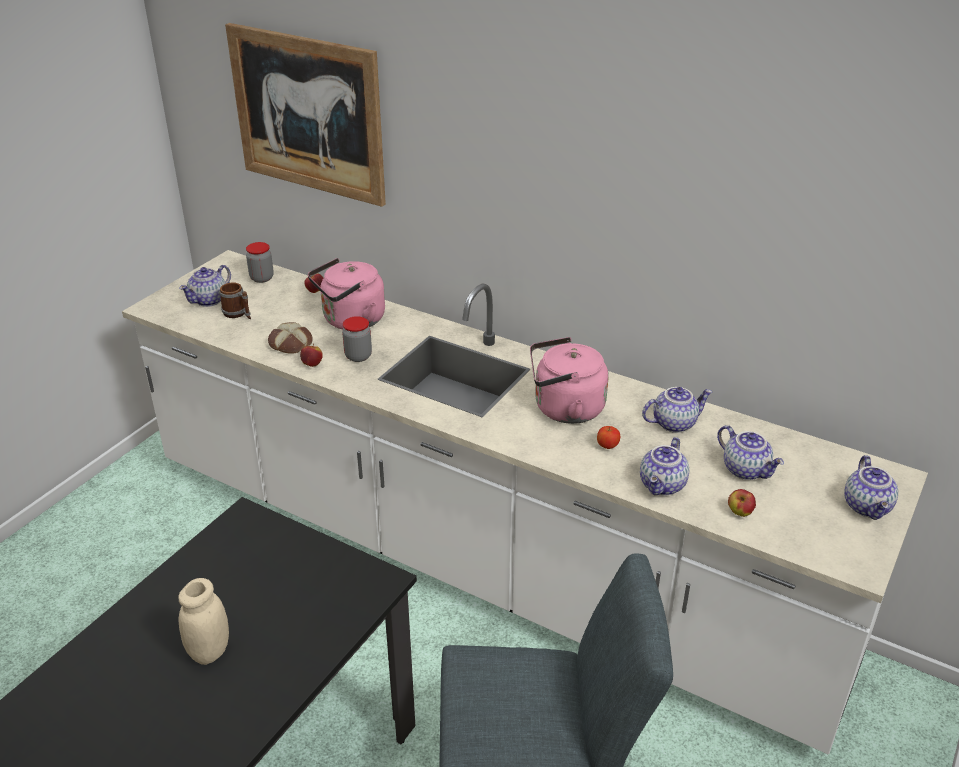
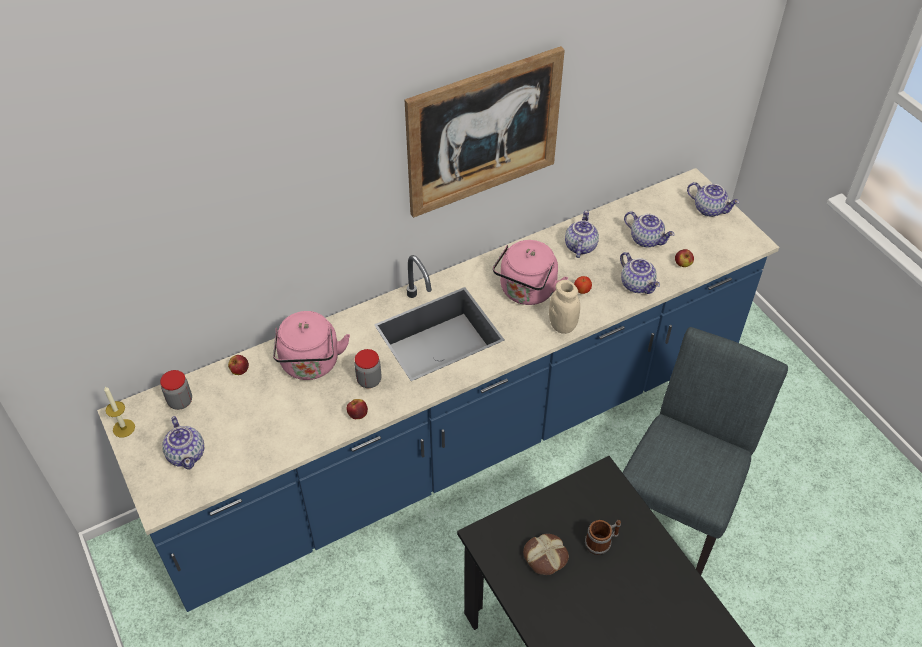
camera: 60 degrees left, 15 degrees up
(210, 651) = (618, 603): beige jar -> beige jar (562, 325)
(217, 266) = (124, 428): none -> candle
(238, 314) = (232, 440): mug -> mug (602, 542)
(290, 344) = (314, 419): bread -> bread (545, 557)
(308, 114) = (181, 234): picture -> picture (483, 132)
(479, 560) = (461, 438): white counter -> blue counter
(746, 470) = (647, 239): teapot -> teapot turned 45 degrees clockwise

